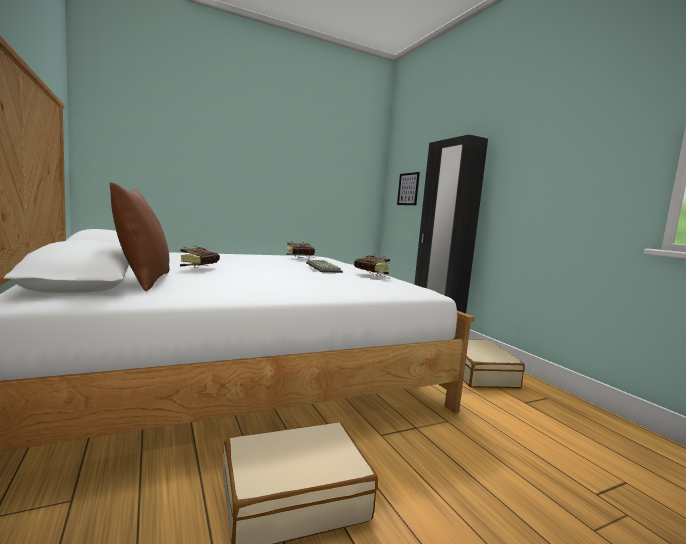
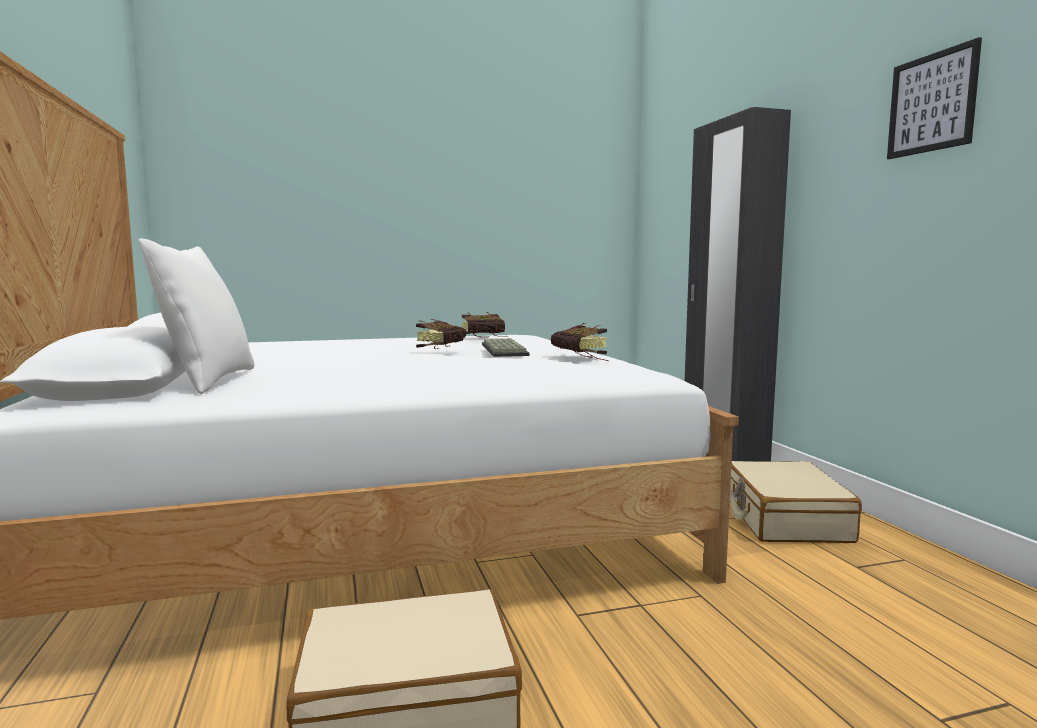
camera: 10 degrees right, 0 degrees up
(142, 281) = (207, 381): brown pillow -> white pillow
(202, 268) = (311, 360): book -> book (444, 349)
(408, 189) = (674, 212): picture -> picture (932, 103)

